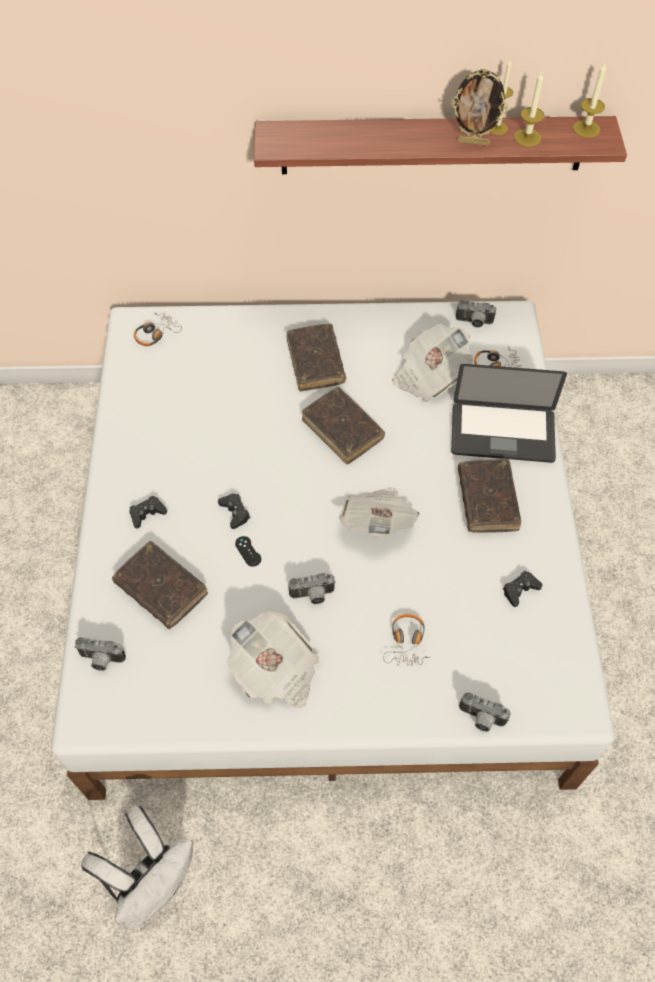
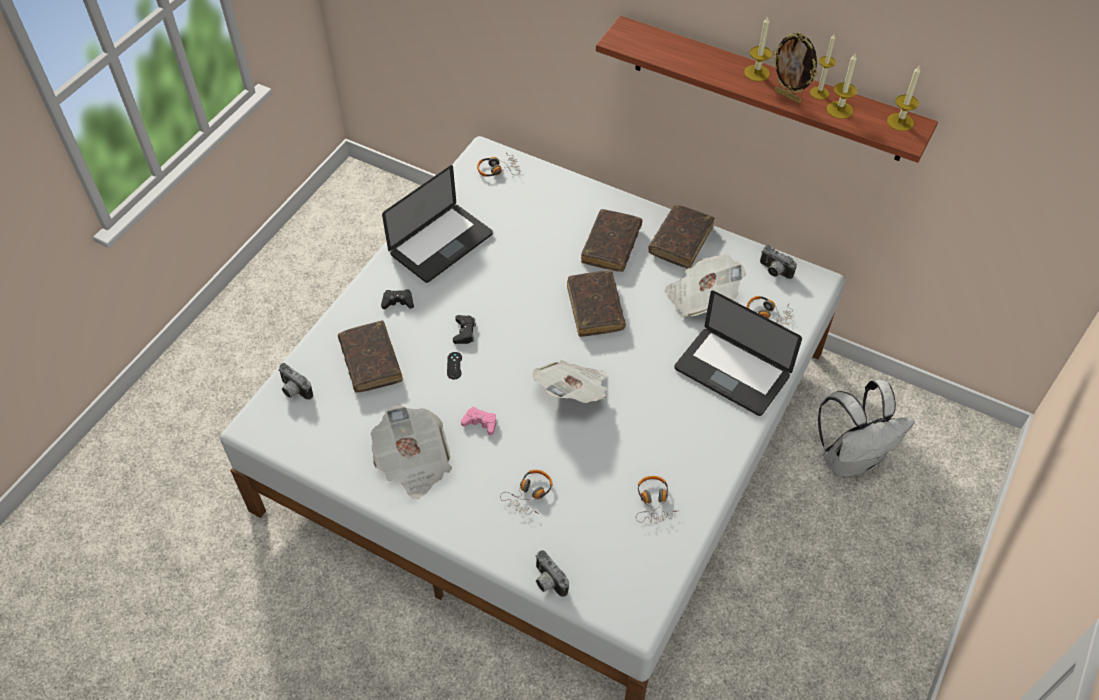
camera: 30 degrees right, 5 degrees down
(151, 434) = (441, 244): none -> laptop
(154, 882) = (256, 596): white backpack -> white backpack (851, 459)
(312, 596) = (480, 423): camera -> pink game controller
(428, 130) = (757, 73): none -> candle
(487, 500) = (678, 419): brown book -> brown book (680, 241)
(520, 590) = (653, 502): black game controller -> headphones

